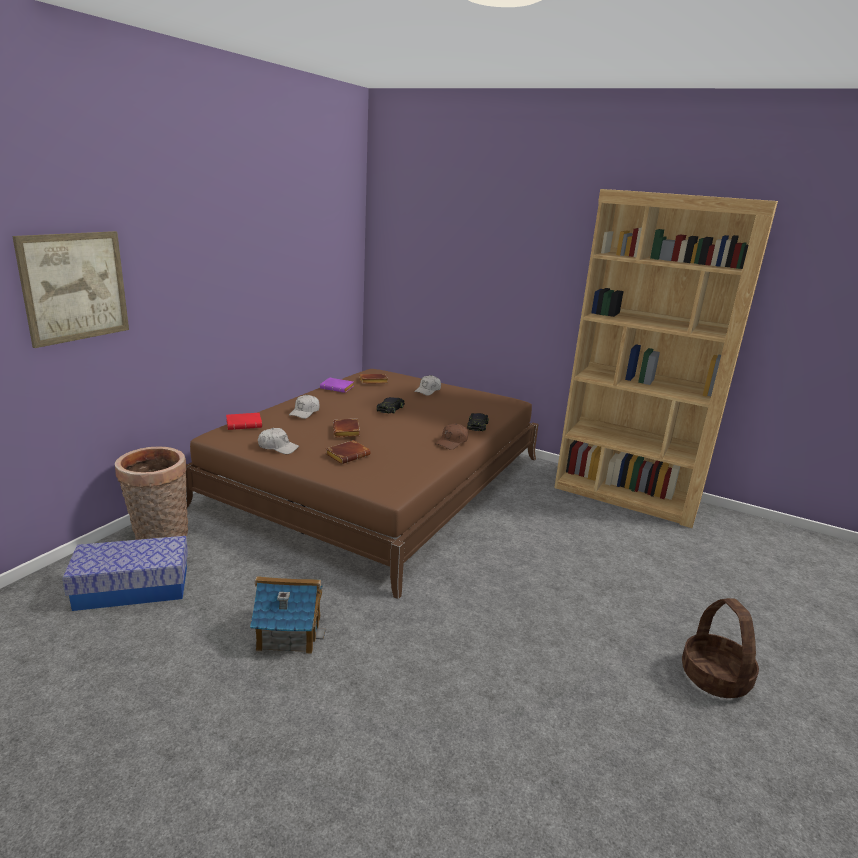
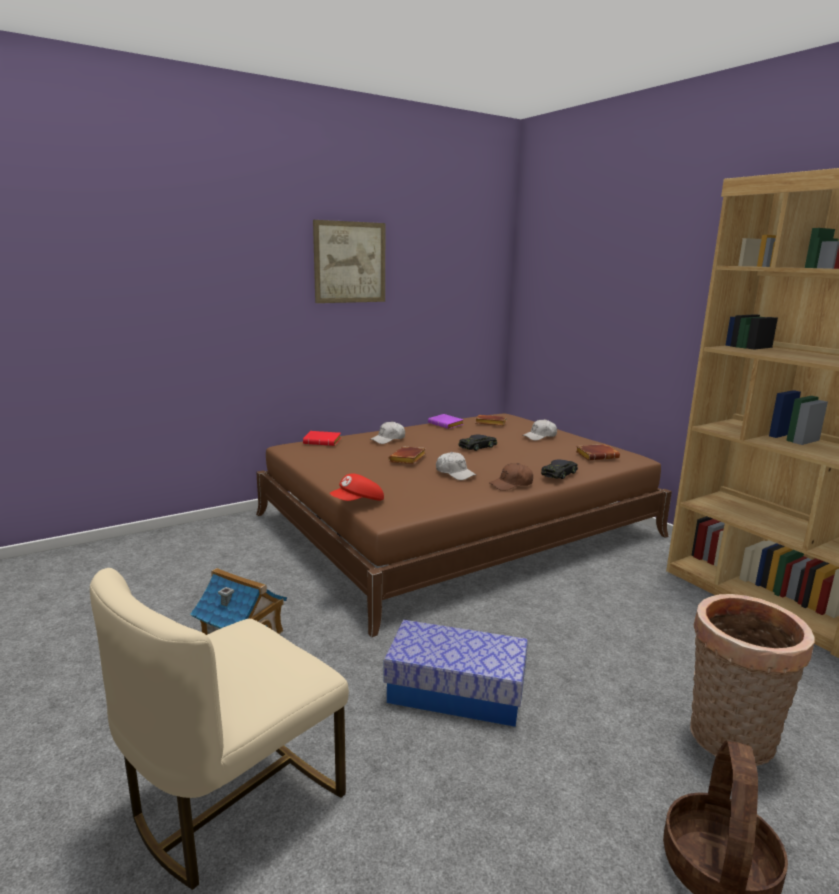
camera: 30 degrees right, 5 degrees down
(75, 287) = (168, 294): picture -> picture (350, 262)
(132, 588) = (162, 566): storage box -> storage box (456, 691)
(159, 537) = (220, 532): basket -> basket (729, 741)
(278, 447) = (328, 463): white cap -> white cap (455, 473)
(348, 455) = (385, 478): brown book -> brown book (597, 455)
(353, 484) = (358, 503): none -> red cap
(413, 761) = (233, 799): none -> beige chair

